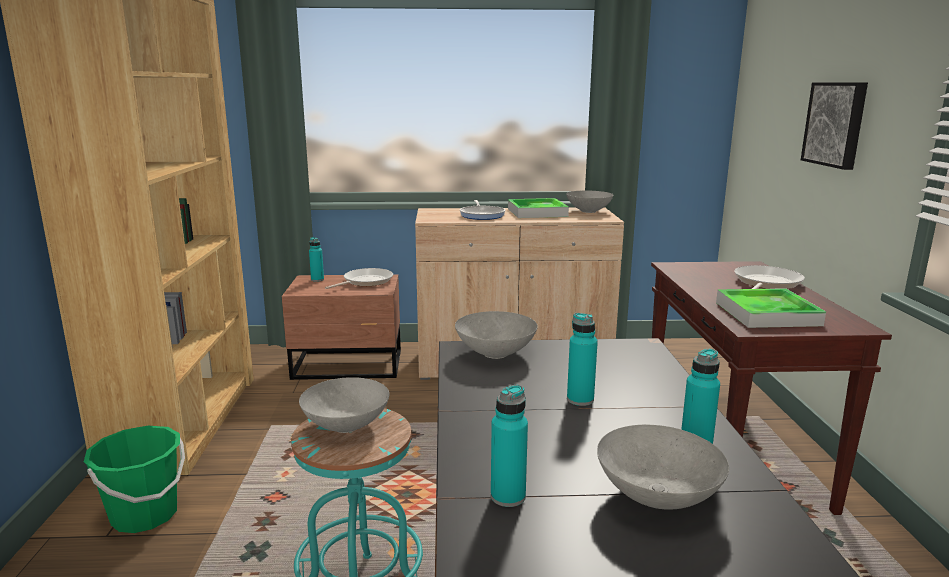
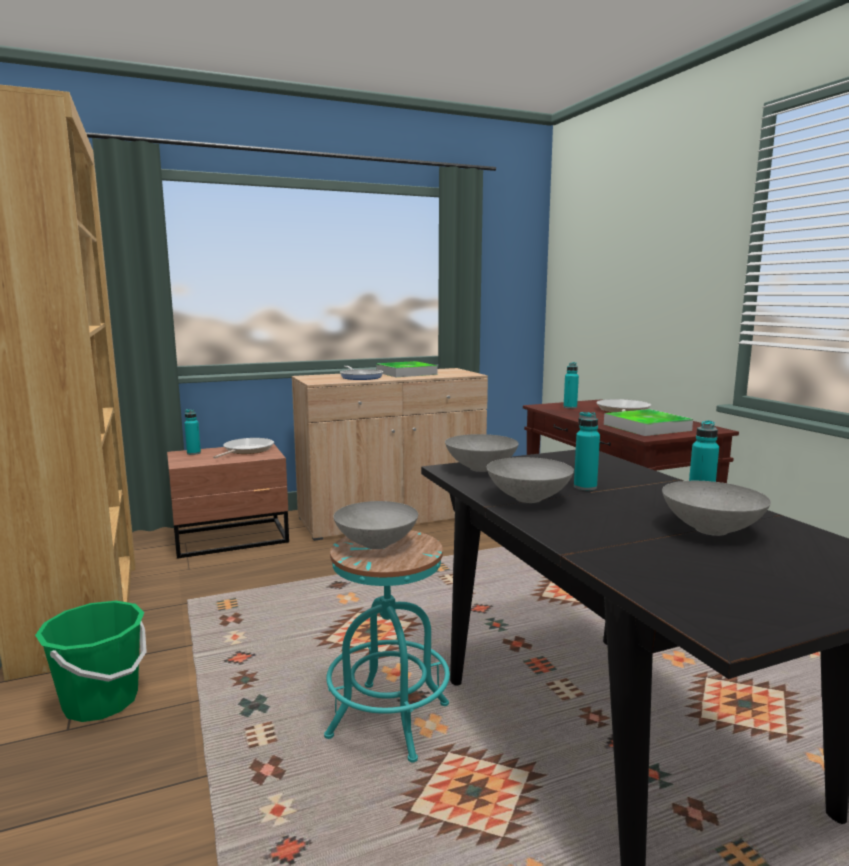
camera: 20 degrees left, 5 degrees down
(508, 496) = (612, 545): turquoise bottle -> turquoise bottle (570, 407)
(588, 211) = (448, 370): grey bowl -> grey bowl (527, 498)
(836, 124) = (652, 285): picture -> none

